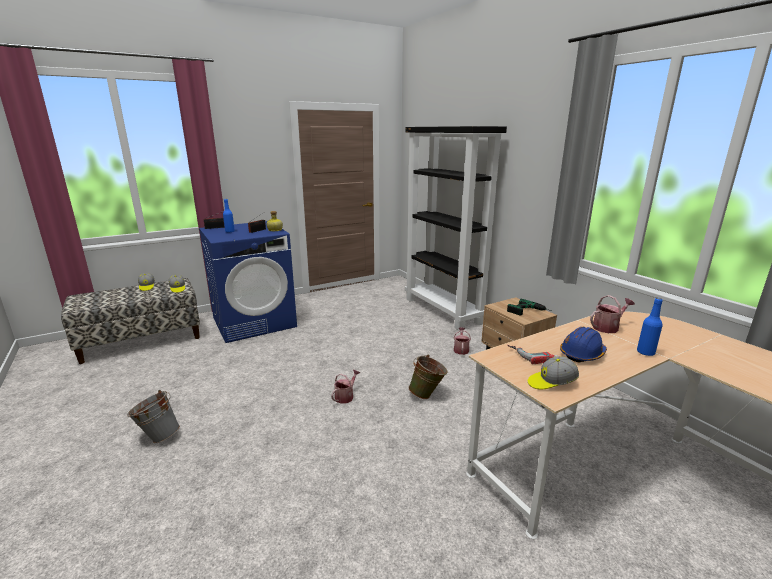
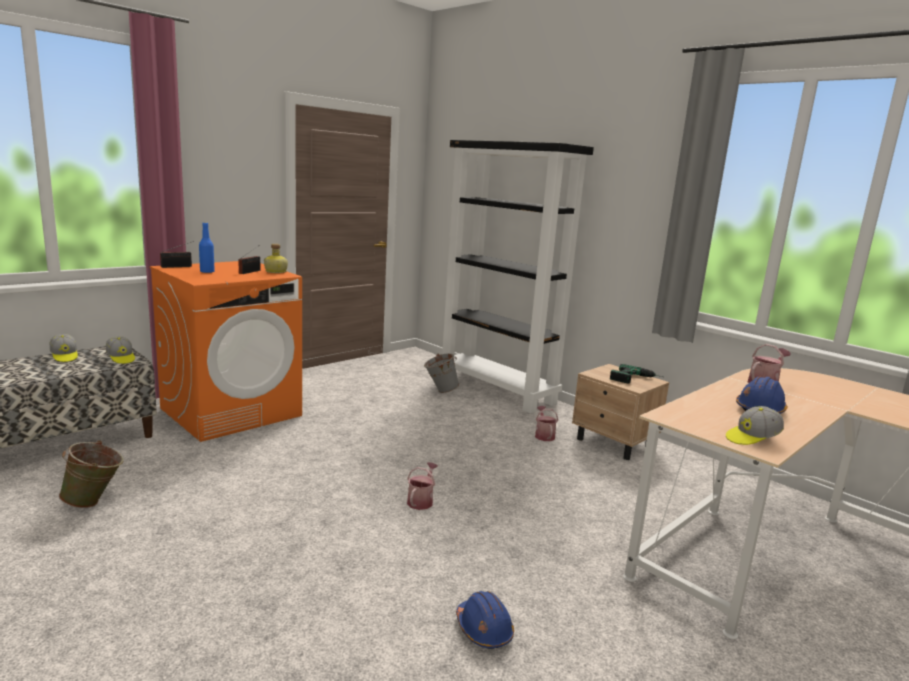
camera: 15 degrees left, 5 degrees down
(158, 436) = (162, 575): grey bucket -> grey bucket (440, 391)
(254, 322) = (232, 412): blue washing machine -> orange washing machine
(340, 503) = (483, 629): none -> blue hard hat
(427, 395) = (529, 491): green bucket -> green bucket (95, 502)
(533, 355) = (710, 412): power drill -> none
(645, 352) = (821, 406): blue bottle -> none

